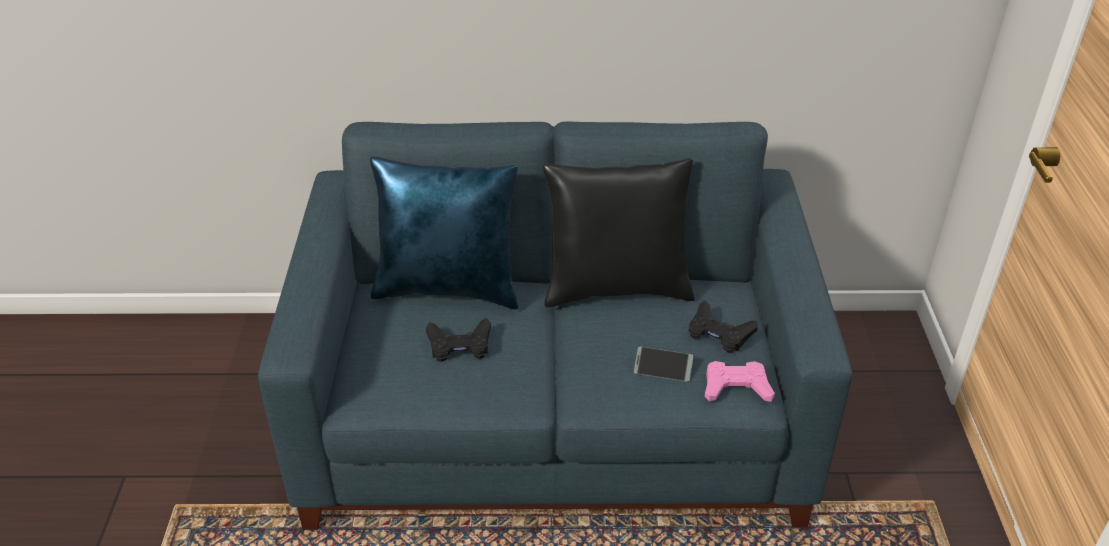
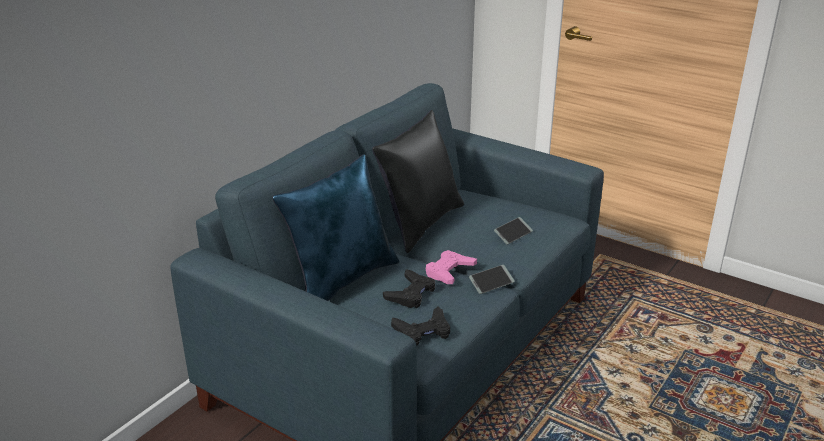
camera: 55 degrees left, 10 degrees down
(538, 396) = (491, 283): none -> phone
(719, 333) = (501, 207): black game controller -> black game controller (423, 332)
(736, 387) = (551, 220): pink game controller -> pink game controller (449, 271)

